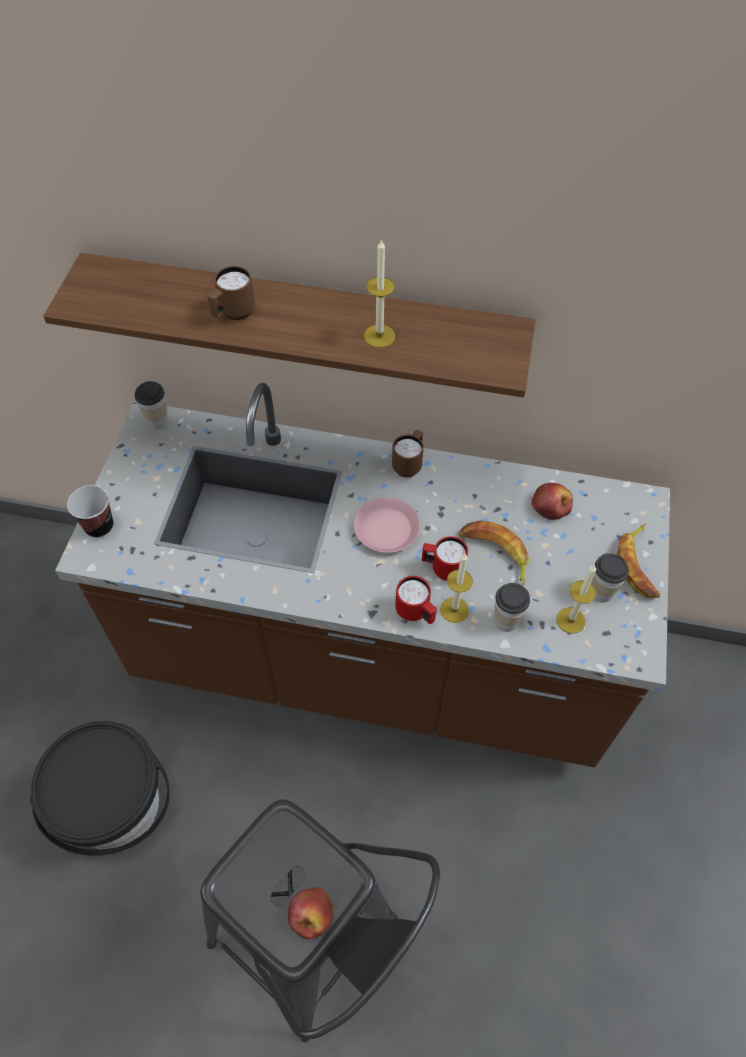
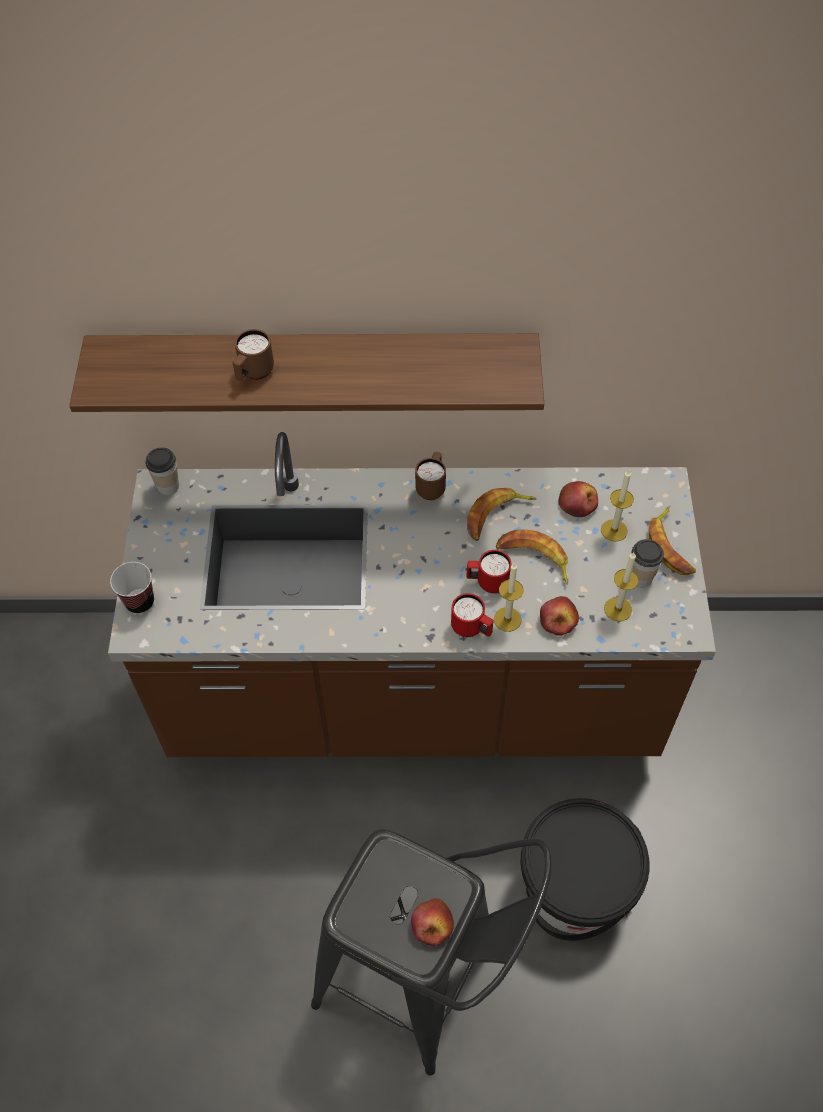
camera: 10 degrees left, 0 degrees up
(115, 805) = (182, 892): black bucket -> black bucket (575, 888)
(379, 336) = (398, 373): candle -> candle (614, 530)
(386, 529) = (425, 554): pink plate -> none
(466, 504) = (496, 517): none -> banana
(506, 620) = (558, 620): cup -> apple

